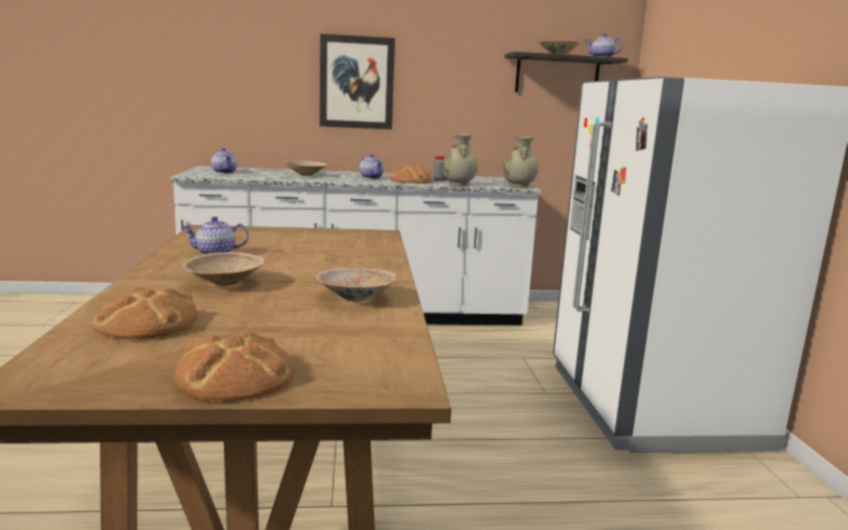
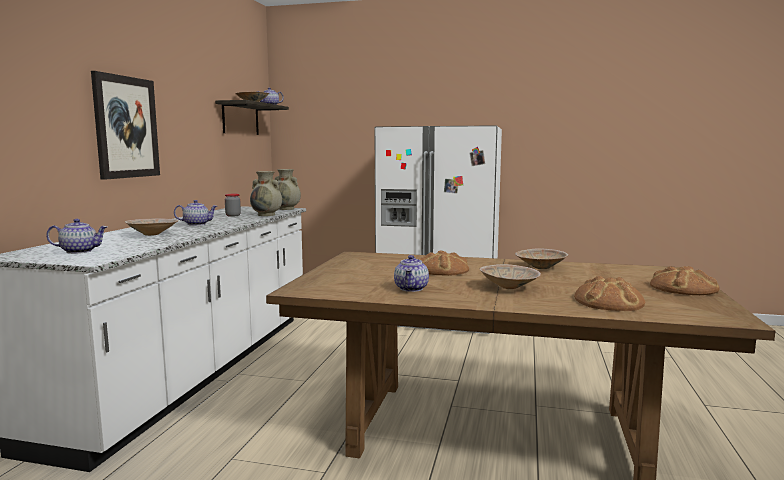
camera: 70 degrees left, 5 degrees down
(411, 181) = (231, 219): bread -> bread (442, 270)

